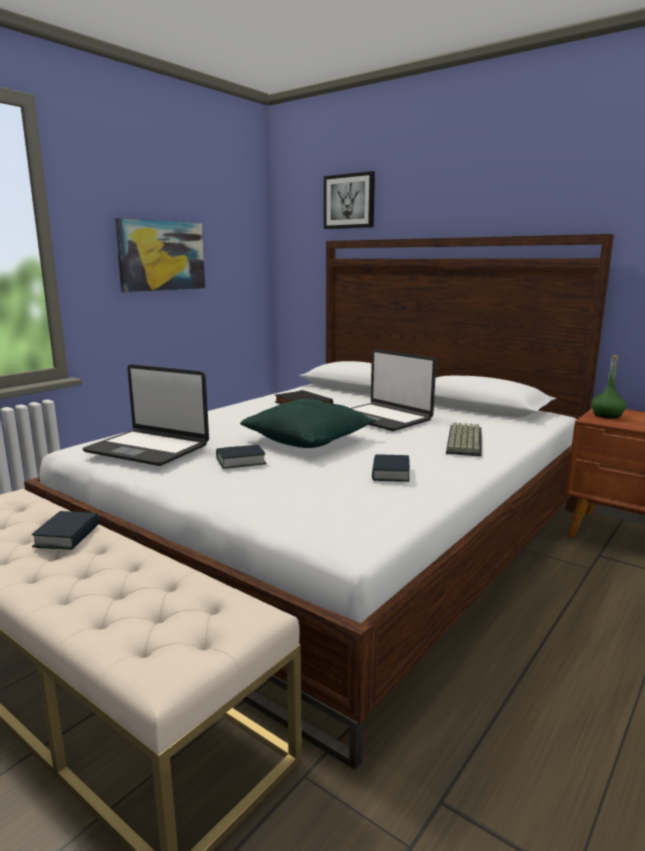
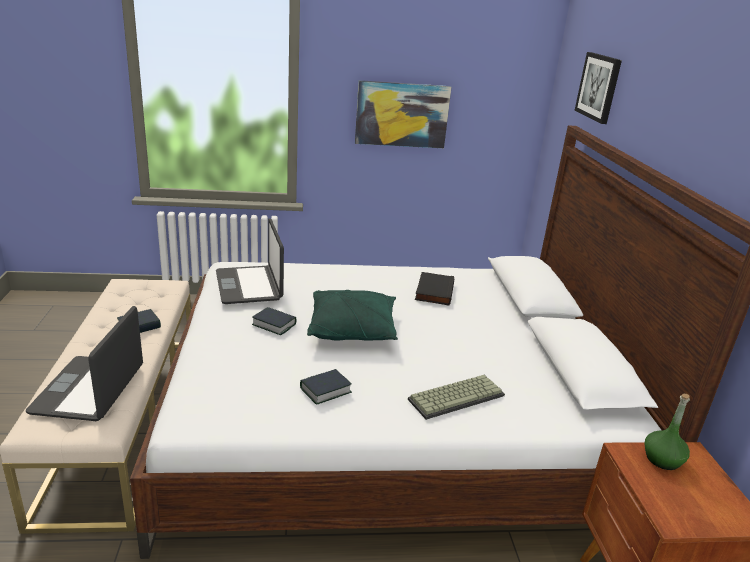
camera: 45 degrees right, 10 degrees up
(383, 418) = (458, 337): laptop -> laptop (90, 389)

